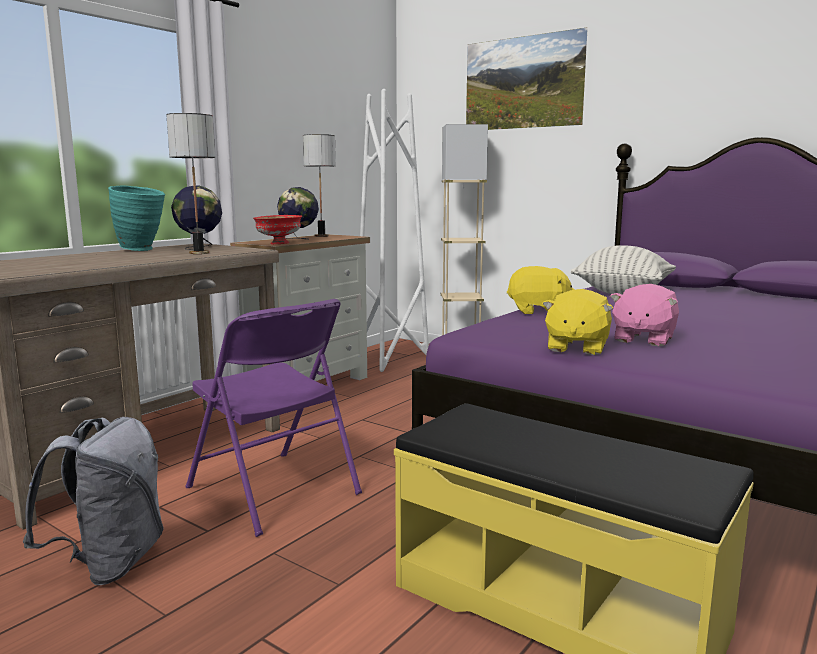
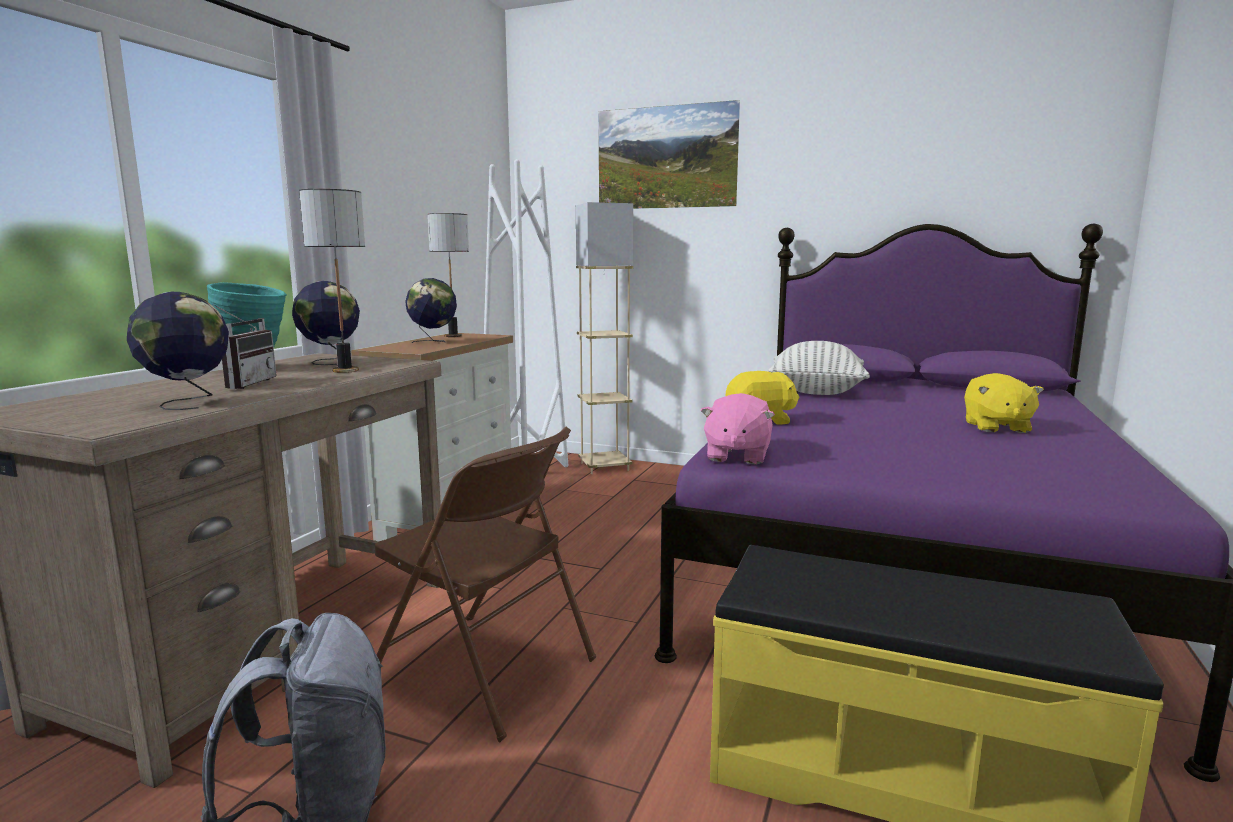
camera: 15 degrees left, 0 degrees up
(67, 266) = (187, 402): none -> globe
(119, 258) = (244, 384): none -> radio
(272, 491) = (483, 671): purple chair -> brown chair
(279, 244) = (419, 350): red bowl -> none
(576, 347) = (859, 468): yellow plush toy -> yellow plush toy (996, 427)
(643, 339) = (909, 451): pink plush toy -> pink plush toy (736, 456)

